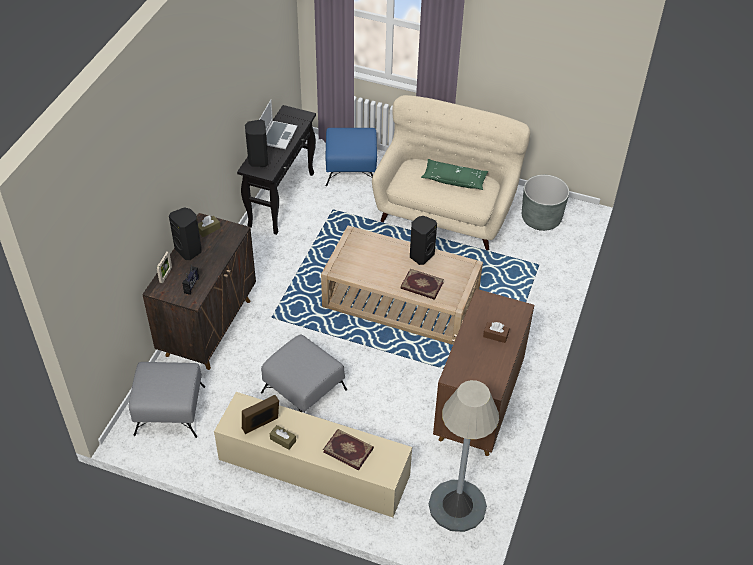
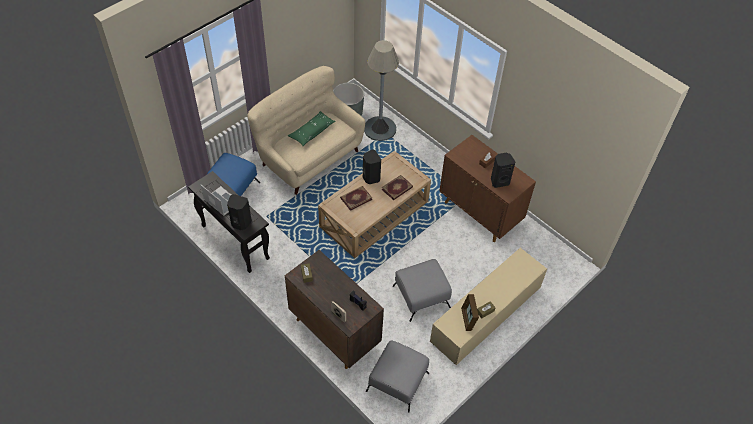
camera: 65 degrees left, 5 degrees up
(189, 250) = (321, 293): black speaker -> black speaker (499, 181)
(348, 449) = (508, 279): book -> book (356, 198)
(457, 505) = (543, 253): grey floor lamp -> grey floor lamp (380, 129)

